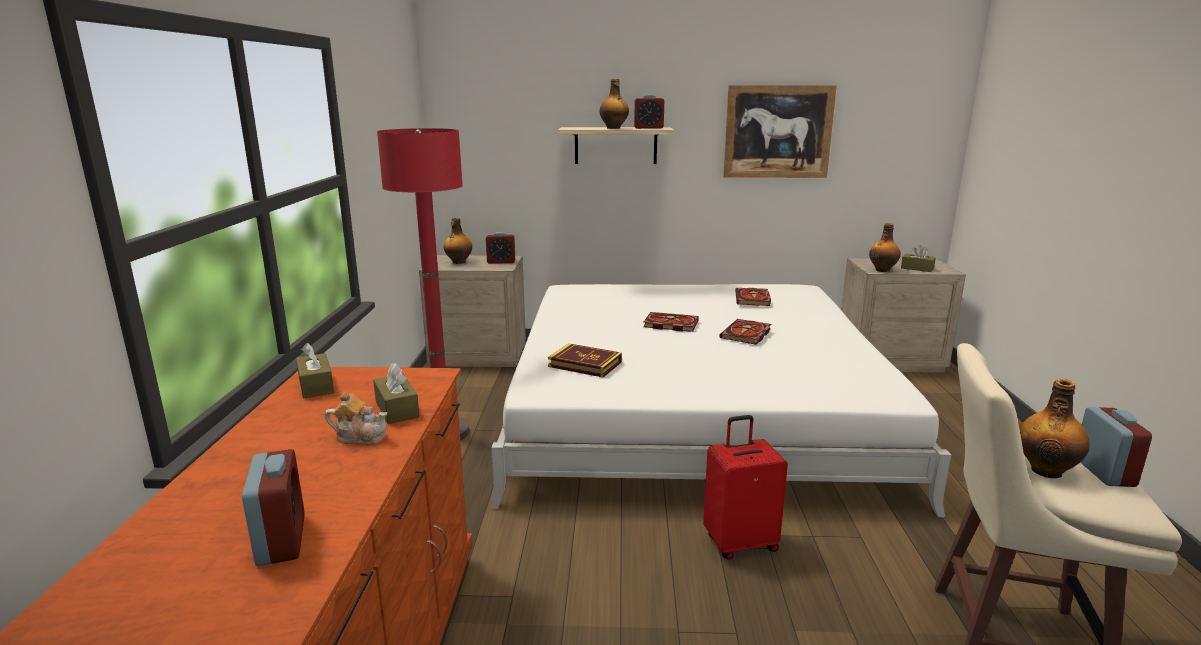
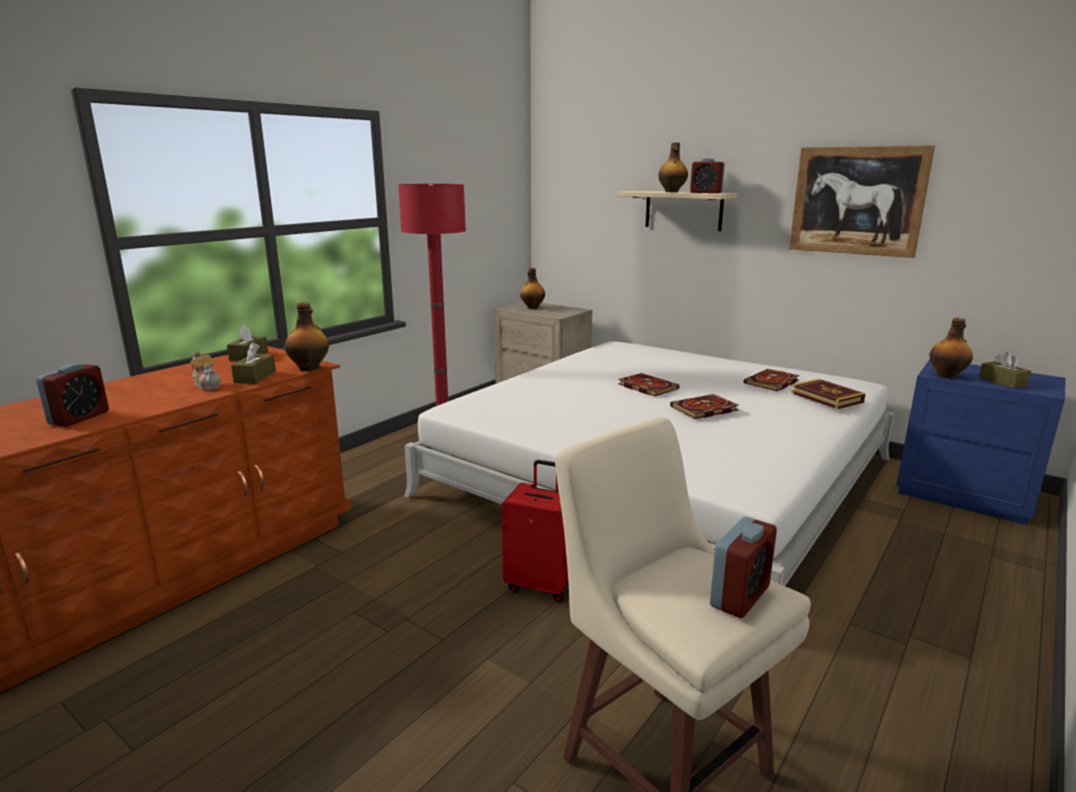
camera: 35 degrees right, 0 degrees up
(501, 262) = (564, 312): alarm clock -> none
(585, 364) = (520, 400): book -> book (826, 397)
(889, 360) = (964, 494): beige nightstand -> blue nightstand
(1046, 470) = (678, 572): bottle -> bottle (309, 368)

